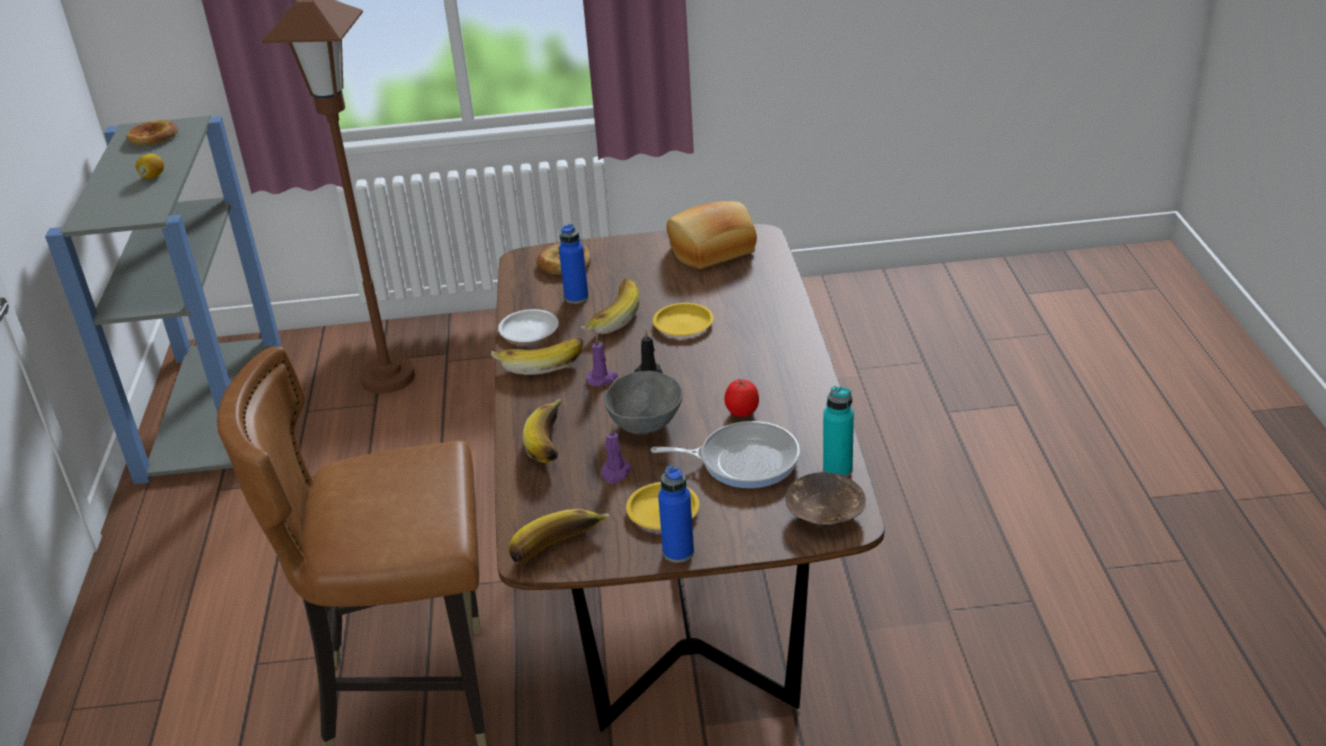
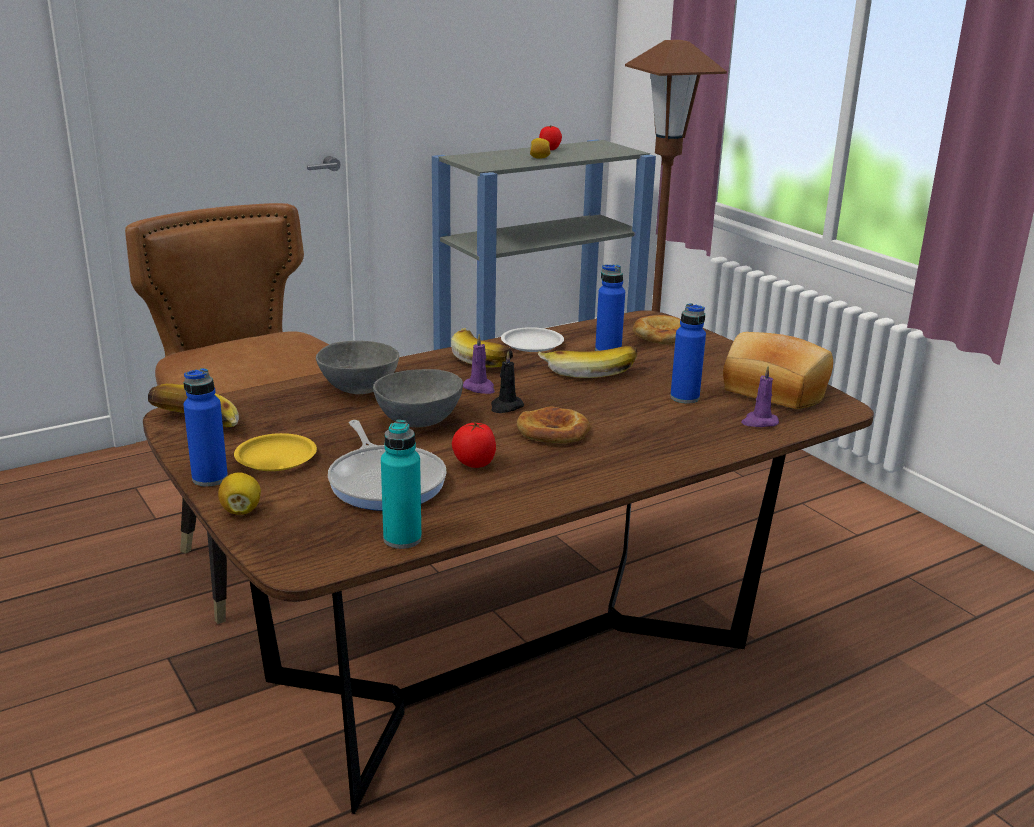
camera: 60 degrees right, 10 degrees down
(122, 162) = (550, 149): none -> tomato
(153, 137) = (595, 148): bread -> bread (553, 431)
(554, 443) = (359, 389): banana -> grey bowl
(615, 473) = (327, 424): purple candle -> purple candle (759, 422)
(682, 323) = (614, 404): yellow plate -> none
(695, 290) = (684, 398): none -> blue bottle
(747, 541) = (241, 510): none -> lemon
(824, 513) = (312, 545): brown bowl -> none

